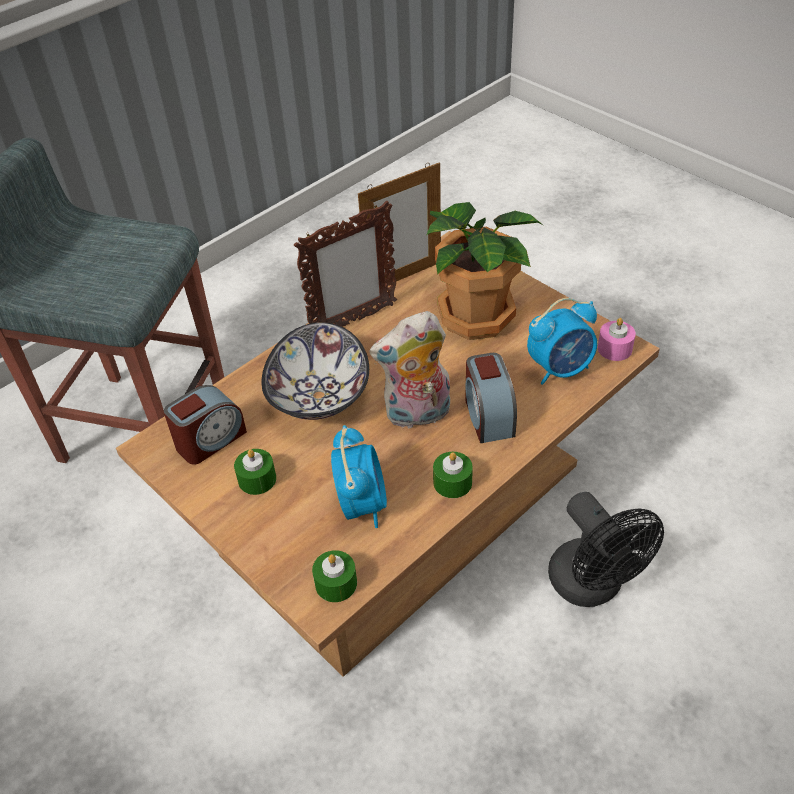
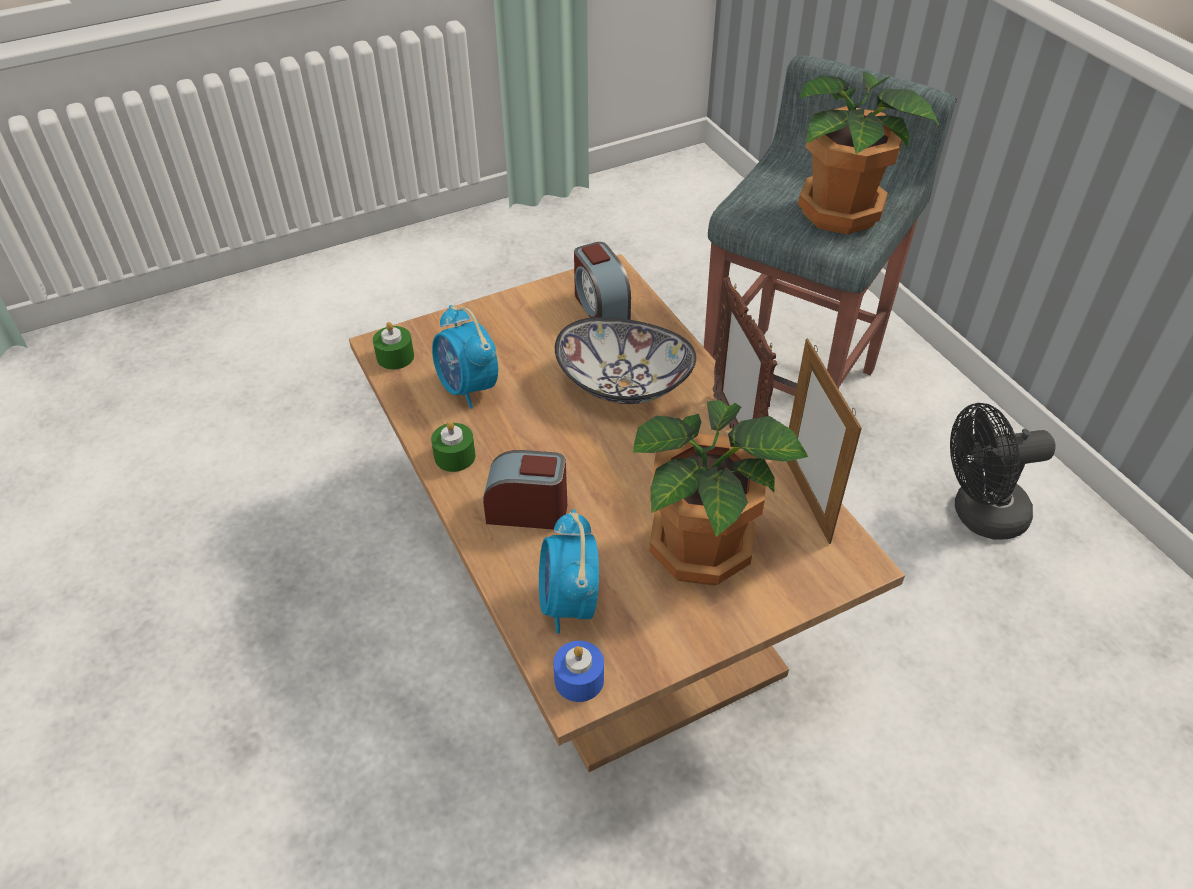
camera: 105 degrees right, 0 degrees up
(118, 245) = (843, 213): none -> potted plant
(257, 479) = (536, 328): green candle -> none
(362, 504) = (468, 388): alarm clock -> alarm clock turned 45 degrees clockwise
(417, 415) = (559, 452): plush toy -> none
(593, 586) = (416, 717): black fan -> black fan (978, 515)
(614, 349) = (579, 679): pink candle -> blue candle

